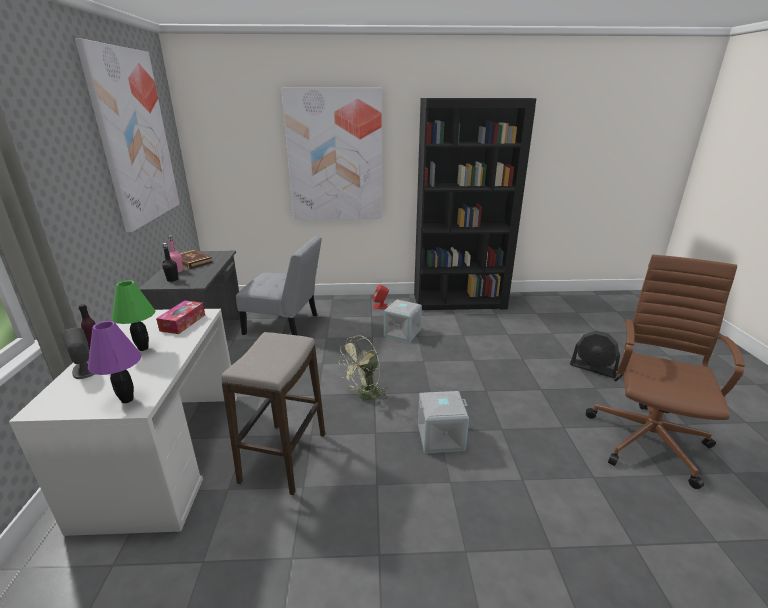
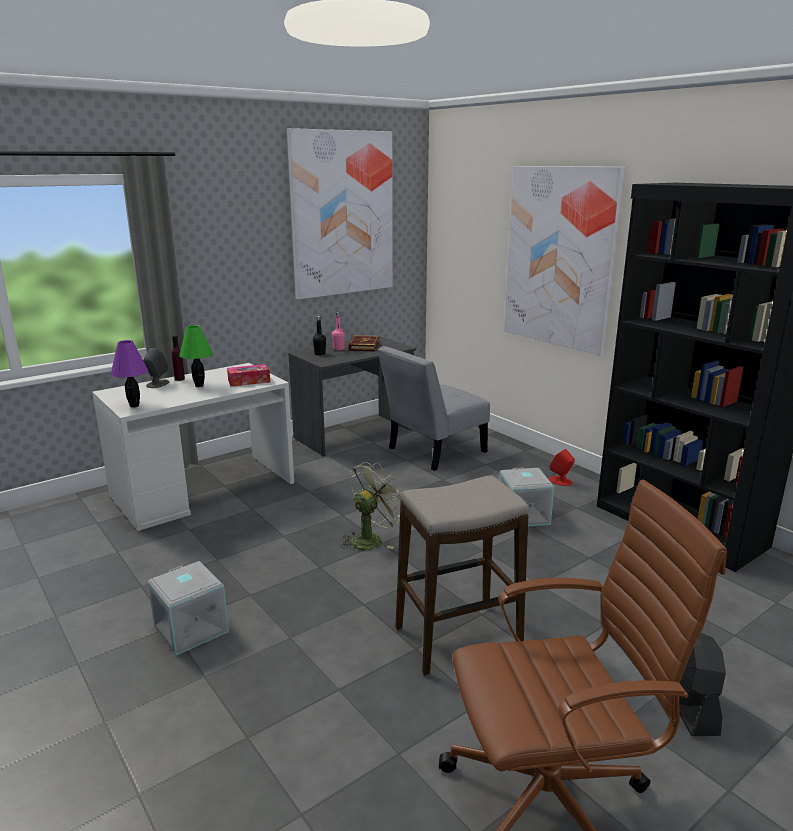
camera: 55 degrees right, 5 degrees down
(284, 457) = (243, 536): stool -> stool (458, 638)
(285, 325) = (432, 452): grey chair -> grey chair turned 75 degrees clockwise
(364, 395) = (371, 539): green fan -> green fan turned 120 degrees clockwise
(440, 438) = (353, 609): grey storage box -> grey storage box (189, 629)

